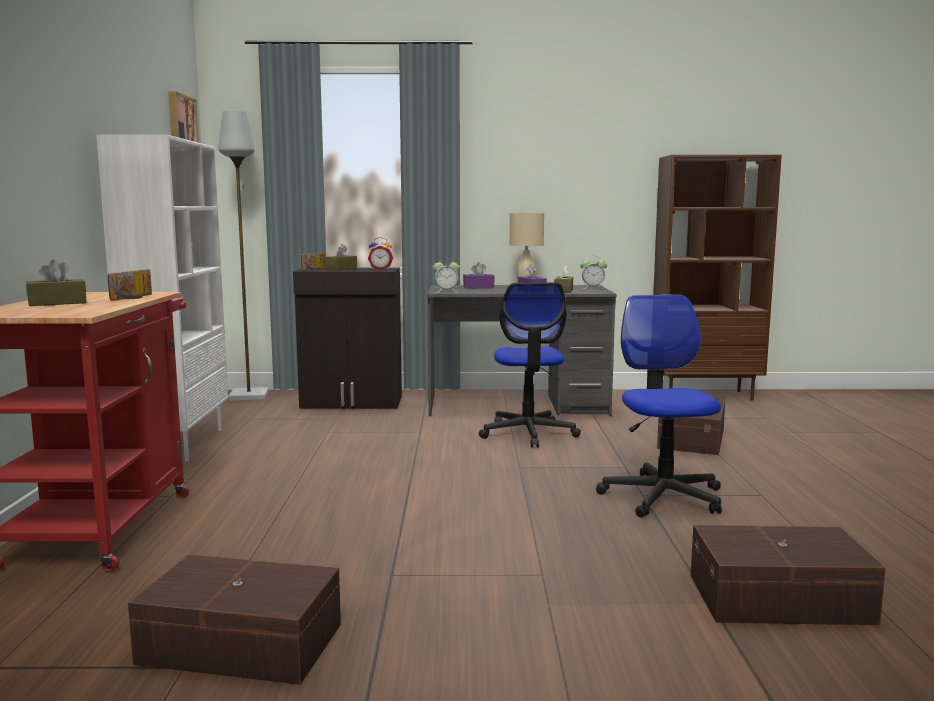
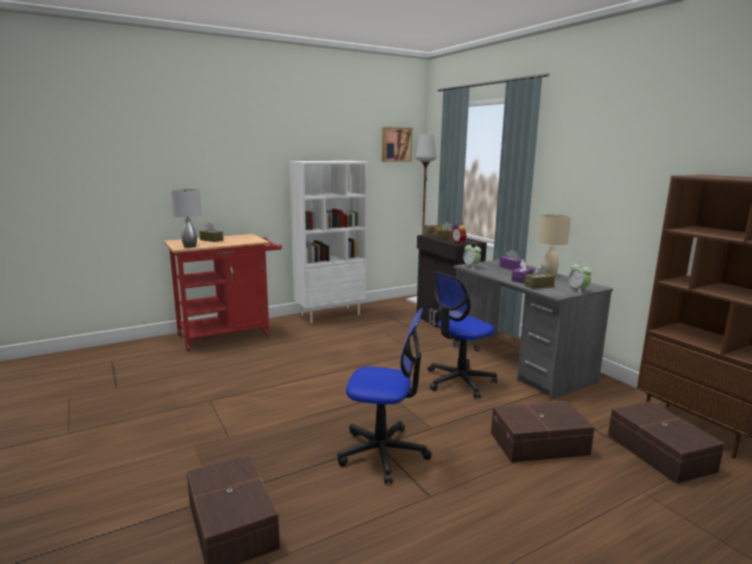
camera: 60 degrees right, 5 degrees up
(88, 311) = (190, 246): none -> grey table lamp
(135, 297) = (238, 242): radio -> none
(241, 645) = (134, 391): brown storage box -> brown storage box (659, 453)
(662, 496) = (383, 453): office chair -> office chair turned 45 degrees clockwise

